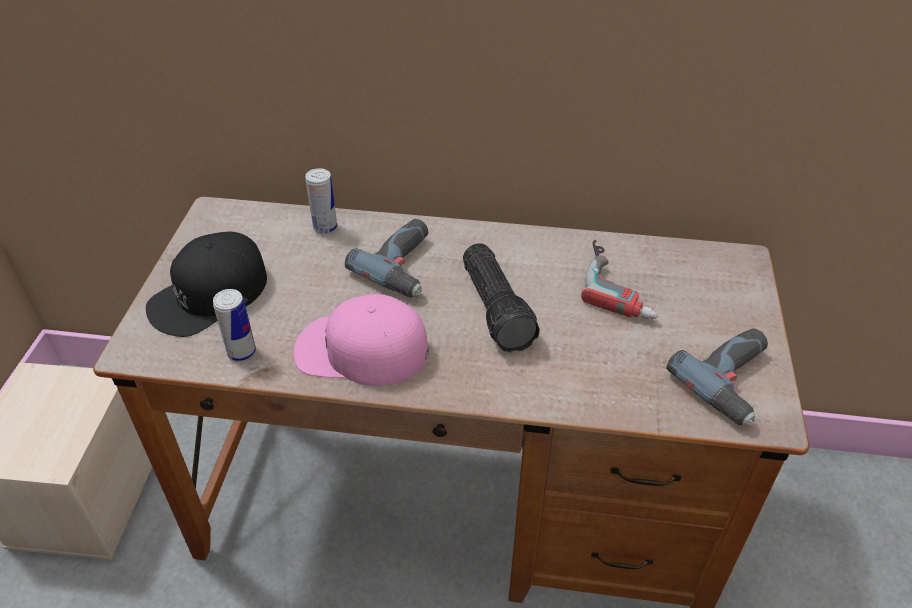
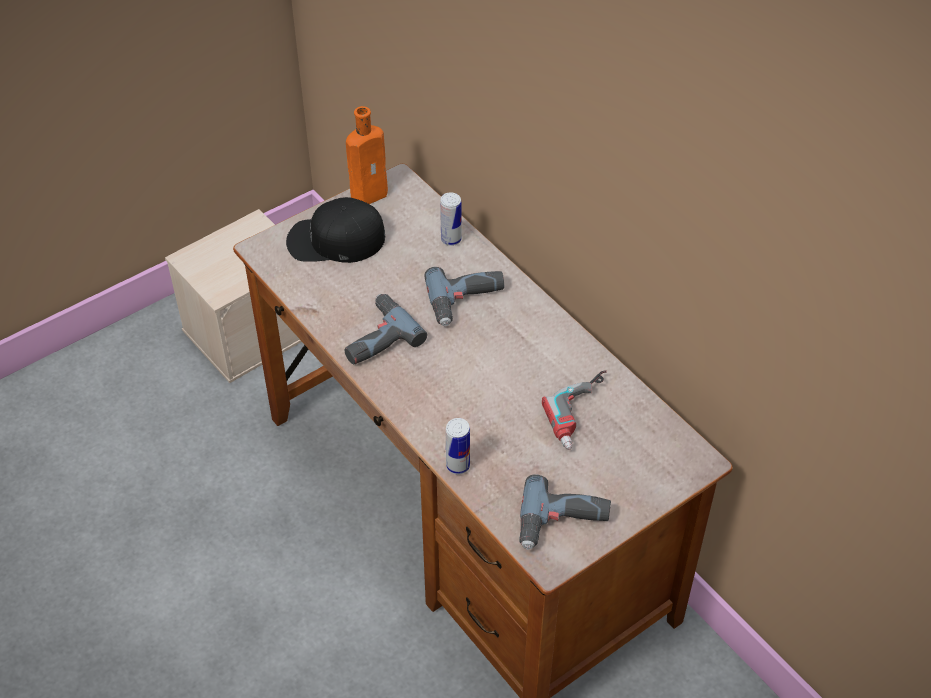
camera: 45 degrees right, 5 degrees up
(198, 236) = (371, 194): none -> orange bottle
(242, 353) = (312, 291): can -> can (458, 466)
(361, 350) = (375, 337): pink cap -> power drill
(498, 308) = (485, 370): flashlight -> none

